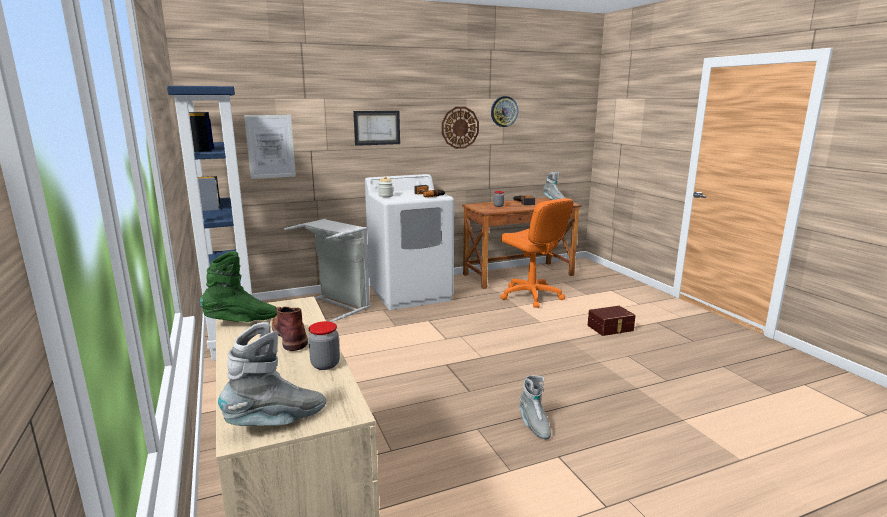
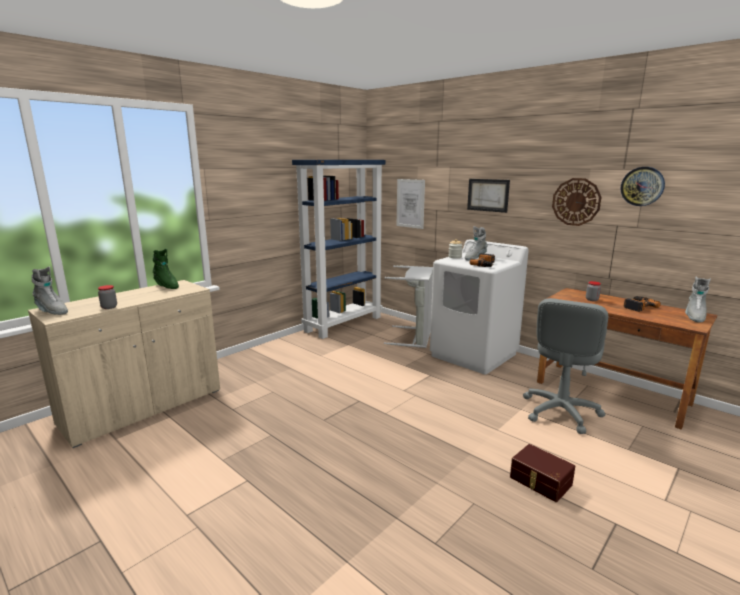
camera: 65 degrees right, 0 degrees up
(290, 335) = (148, 295): brown boot -> none
(531, 296) = (560, 412): orange office chair -> grey office chair
(534, 425) = (287, 460): grey boot -> grey boot (475, 258)

